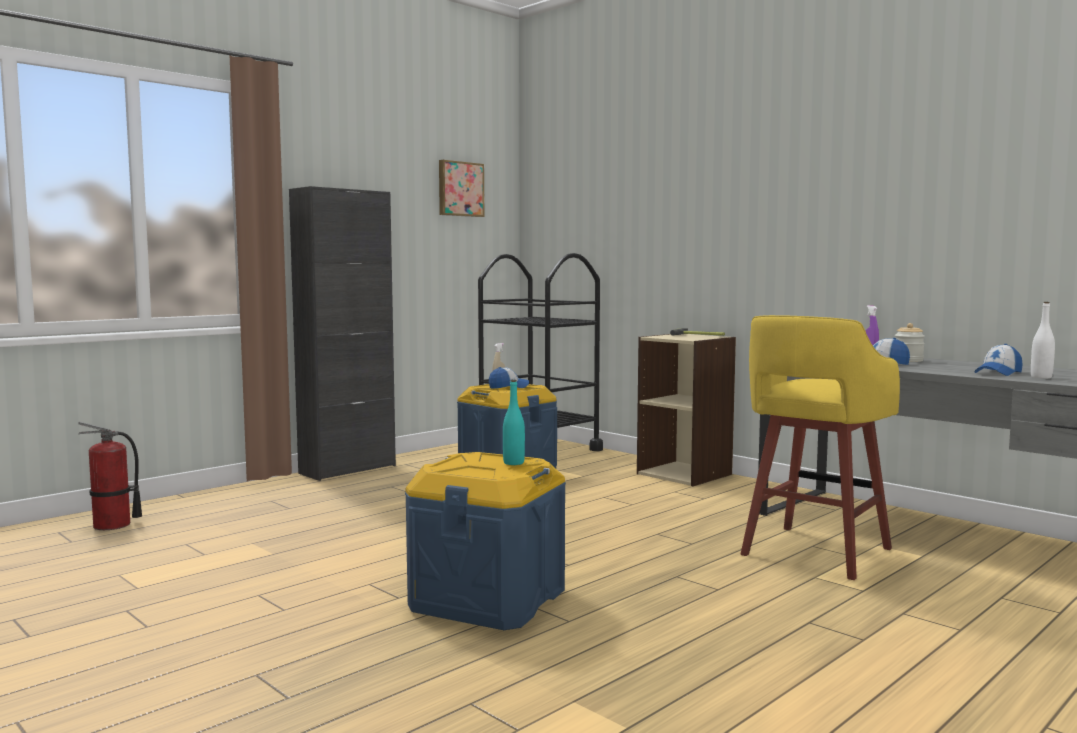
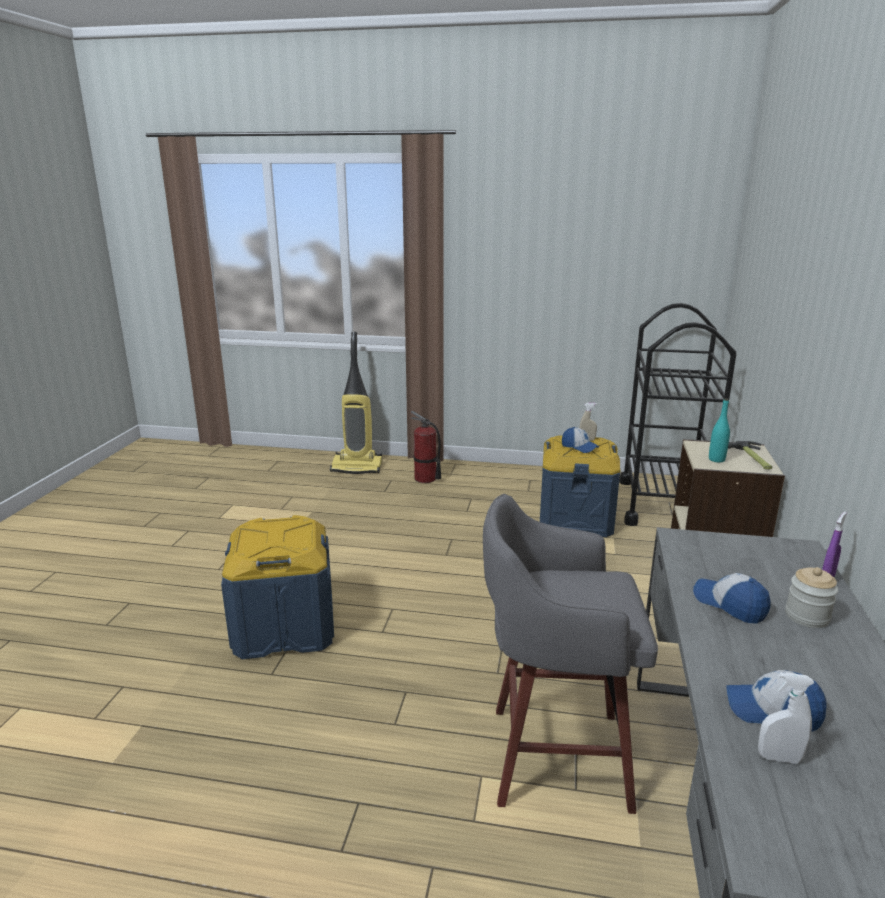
camera: 55 degrees right, 15 degrees up
(112, 525) = (301, 466): fire extinguisher -> fire extinguisher (425, 479)
(197, 505) = (357, 467): none -> vacuum cleaner
(348, 469) = (487, 469): black cabinet -> none
(460, 189) = (649, 230): picture -> none
(513, 463) = (287, 543): turquoise bottle -> turquoise bottle (716, 459)
(814, 553) = (553, 756): yellow stool -> grey stool
(1041, 377) = (779, 758): white bottle -> white spray bottle

